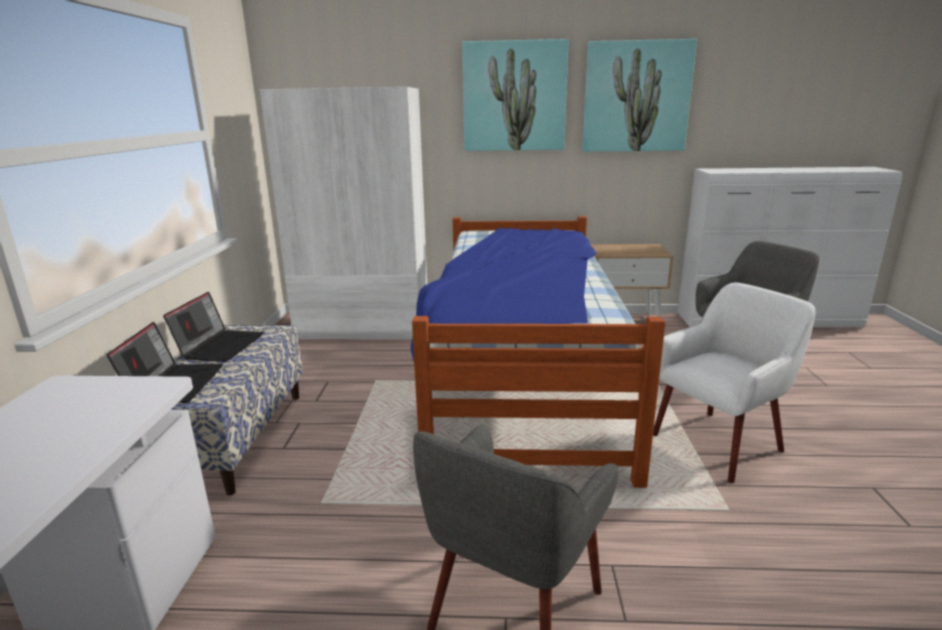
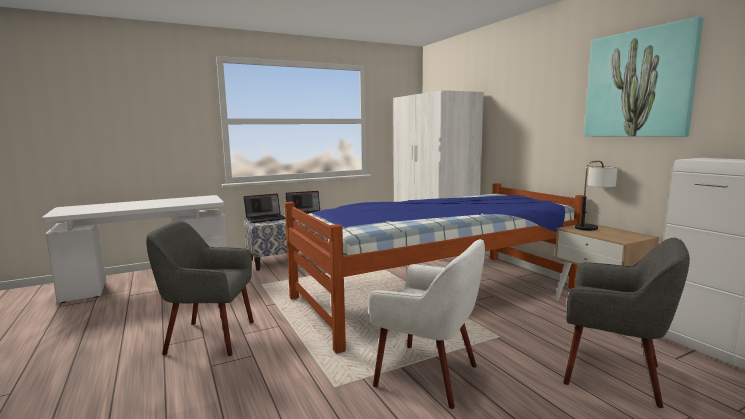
camera: 60 degrees right, 10 degrees down
(514, 97) = (540, 92): picture -> none
(607, 247) = (593, 227): none -> table lamp

